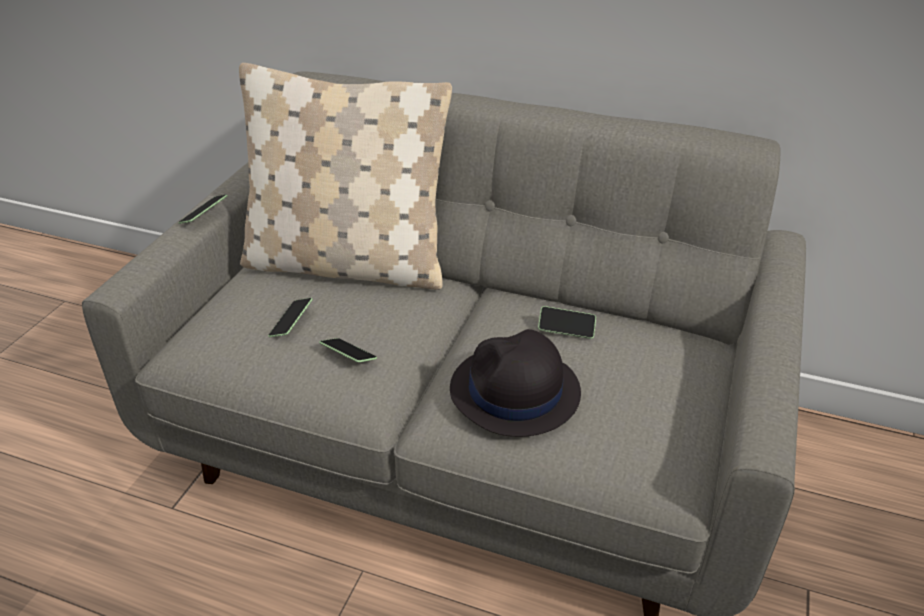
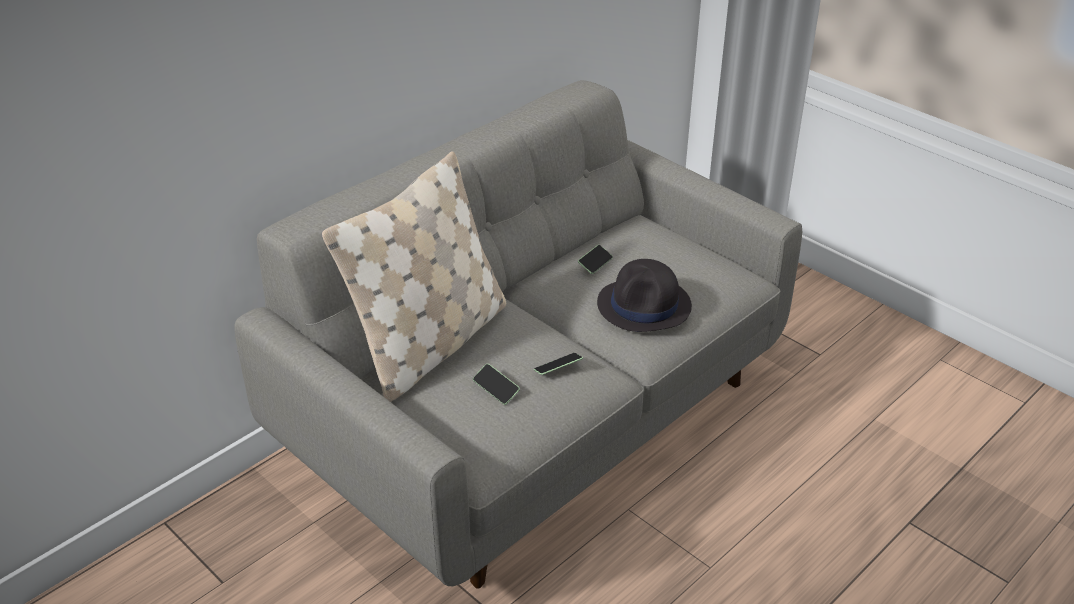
camera: 65 degrees left, 0 degrees up
(204, 215) = (354, 380): phone -> none

